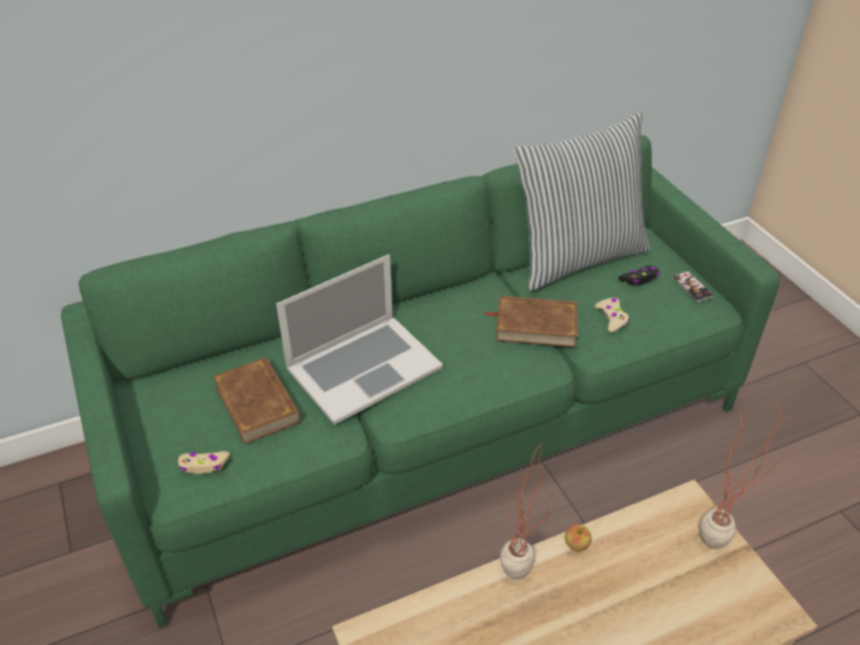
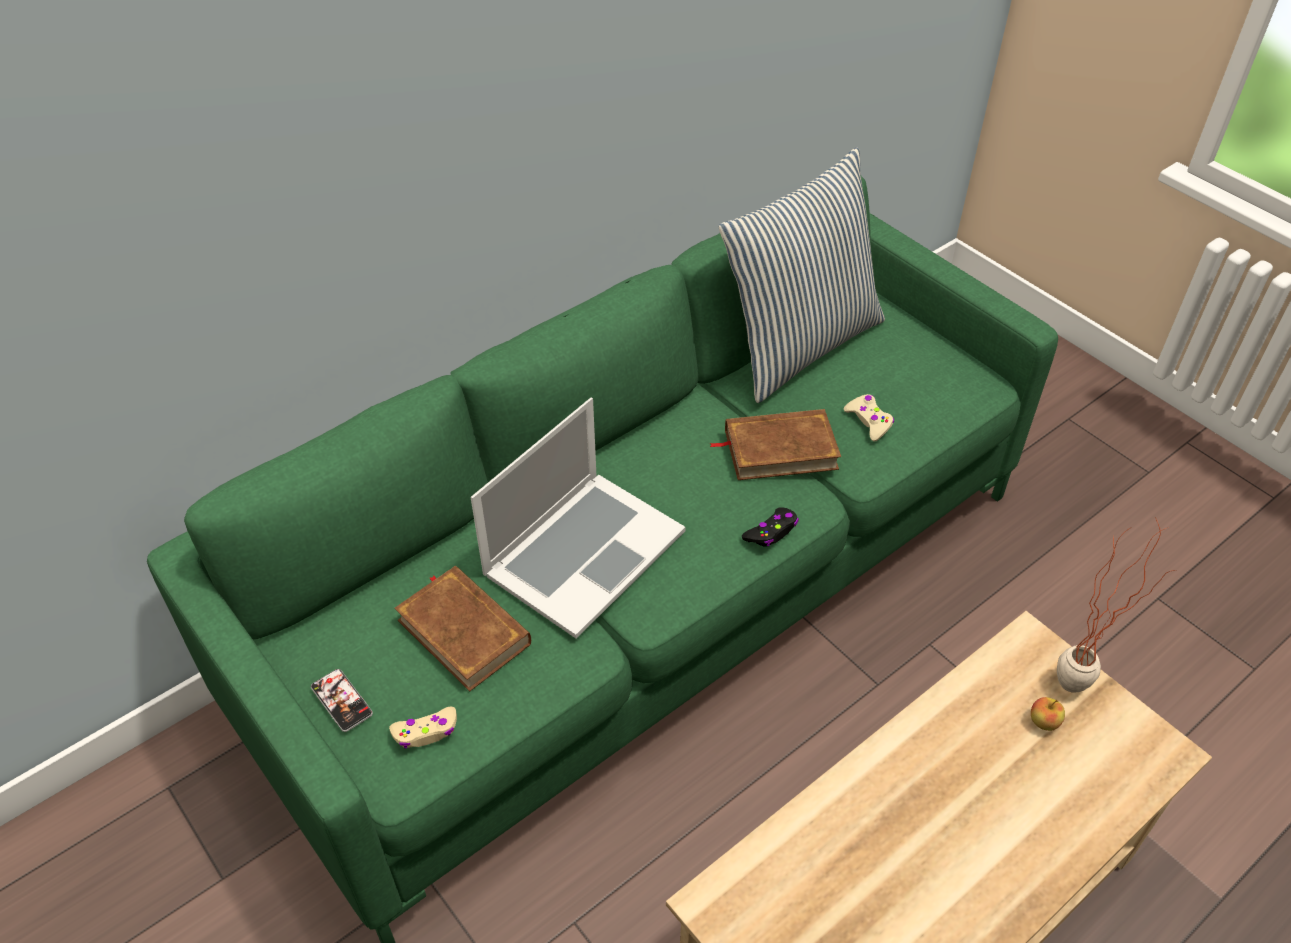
camera: 15 degrees left, 5 degrees up
(516, 582) = (865, 789): potted plant -> none
(576, 545) = (919, 725): apple -> apple (1043, 722)
(639, 279) = (884, 362): black game controller -> black game controller (771, 532)
(692, 287) = (950, 361): phone -> phone (341, 700)

